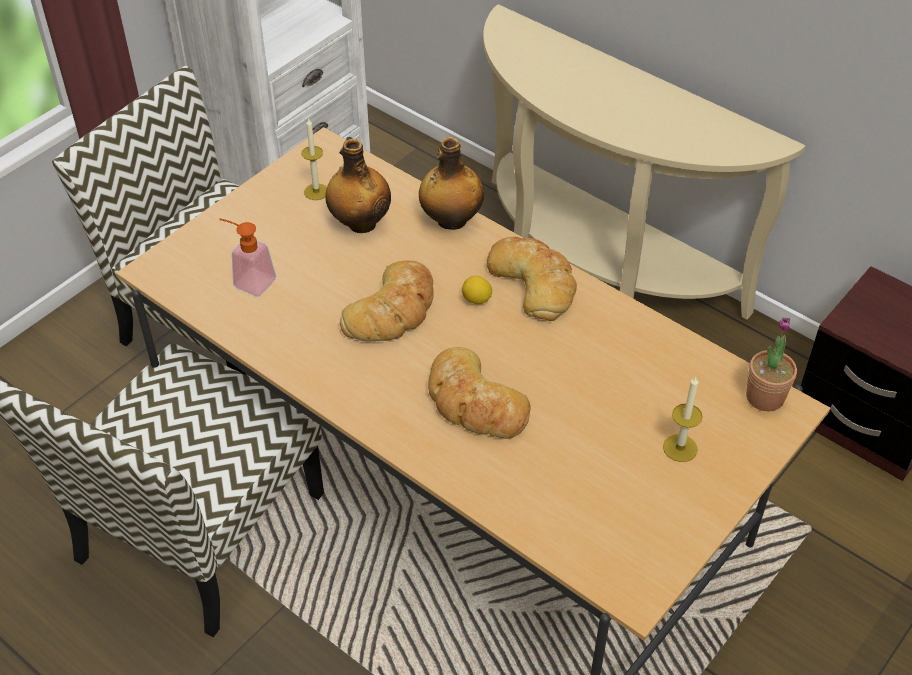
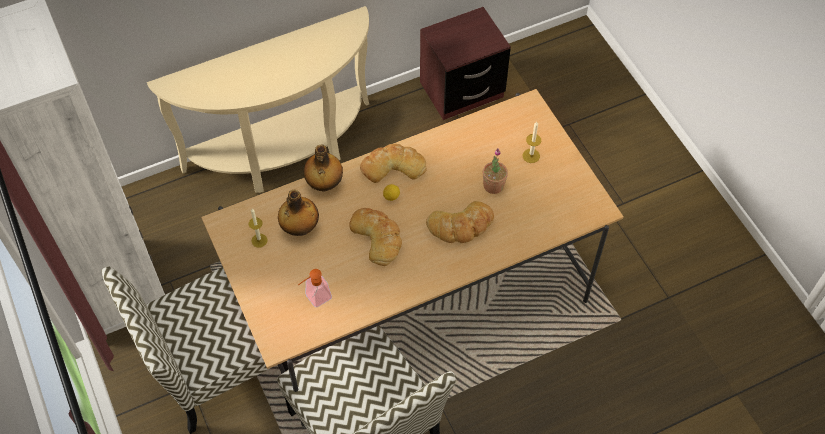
camera: 65 degrees left, 10 degrees up
(765, 397) = (518, 109): potted plant -> potted plant (493, 185)

